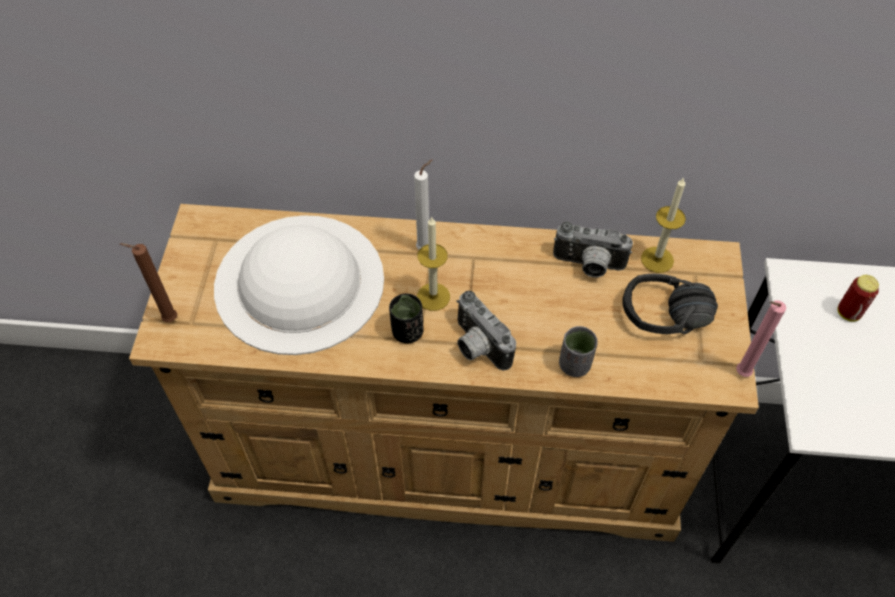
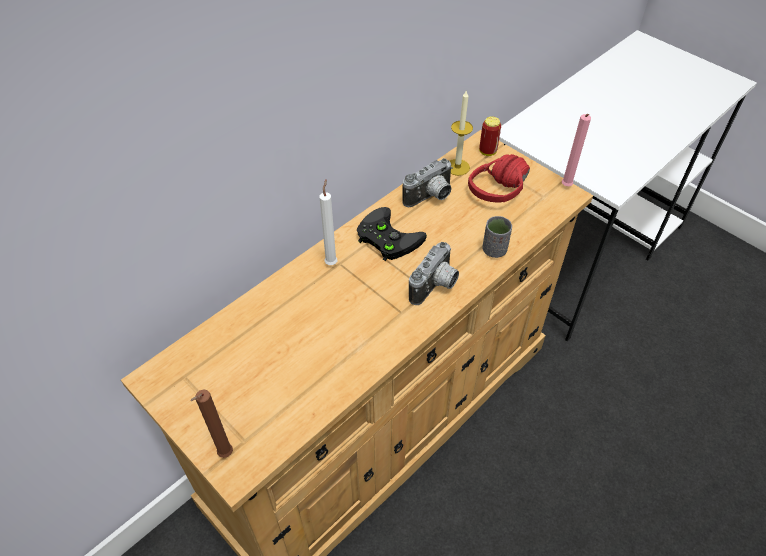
camera: 50 degrees left, 5 degrees down
(299, 282) = (282, 349): white hat -> none
(407, 332) = (388, 314): black cup -> none
(433, 296) = (375, 283): candle -> none
(477, 347) = (436, 287): camera -> camera turned 60 degrees counterclockwise
(497, 266) = (386, 237): none -> black game controller
(666, 326) = (506, 194): black headphones -> red headphones
(848, 313) = (557, 128): can -> can (487, 152)

